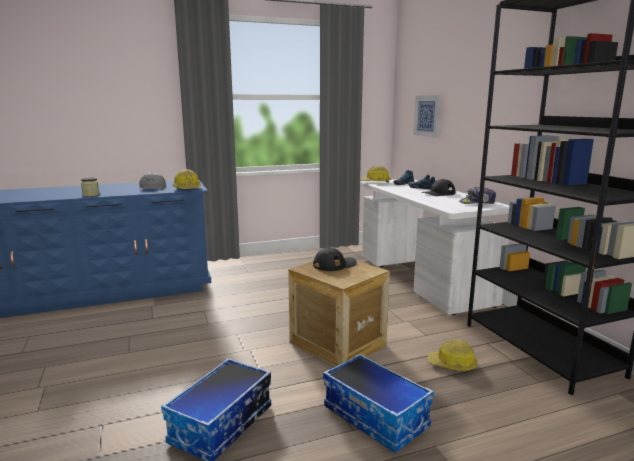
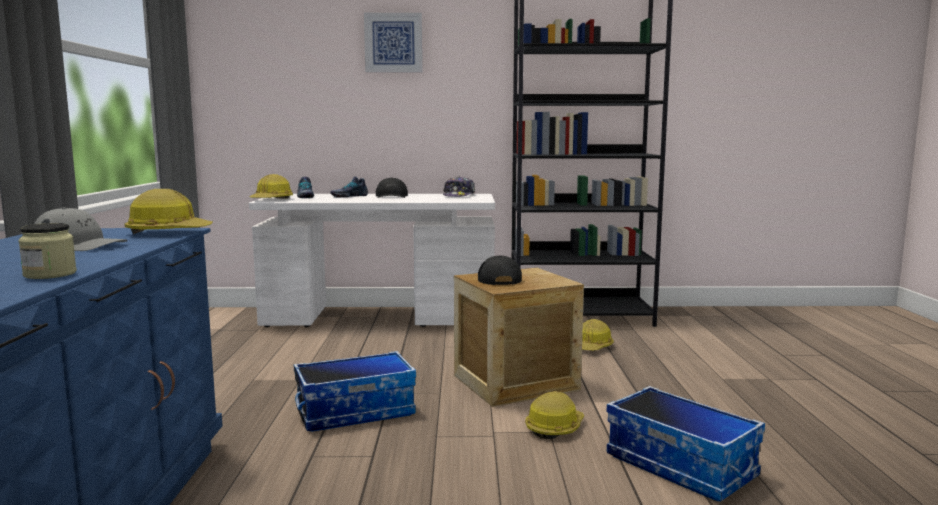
camera: 70 degrees left, 5 degrees down
(266, 368) = (554, 428): none -> hard hat
(376, 417) = (677, 390): storage box -> storage box (355, 411)
(427, 115) = (298, 100): picture -> picture (393, 43)

